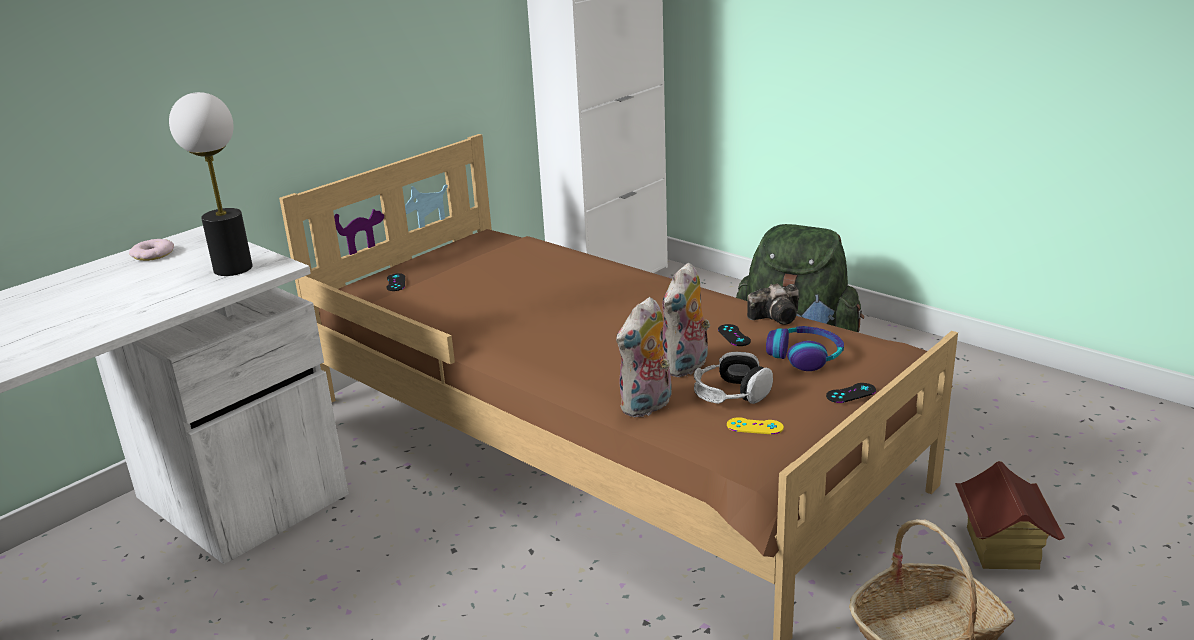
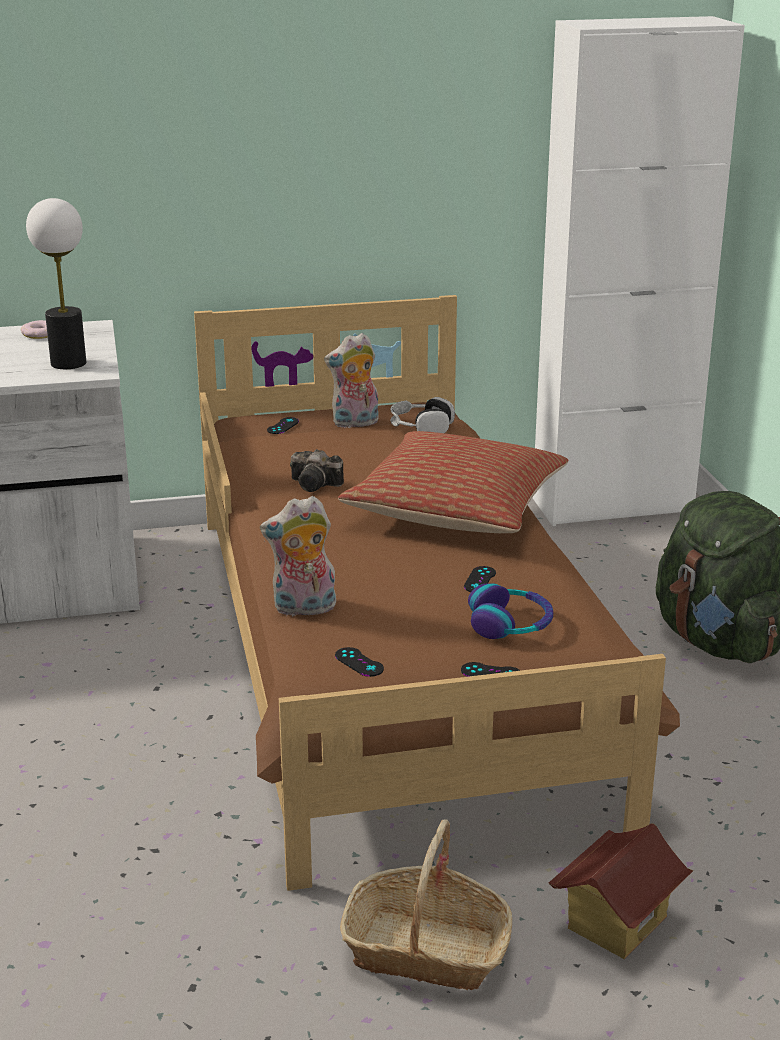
camera: 35 degrees right, 0 degrees up
(633, 294) = (457, 508): none -> pillow
(686, 367) = (390, 590): plush toy -> plush toy (355, 423)
(731, 394) = (387, 628): headphones -> headphones (421, 427)
(755, 426) = (359, 662): yellow game controller -> black game controller
(778, 317) = (552, 580): camera -> camera (317, 485)

